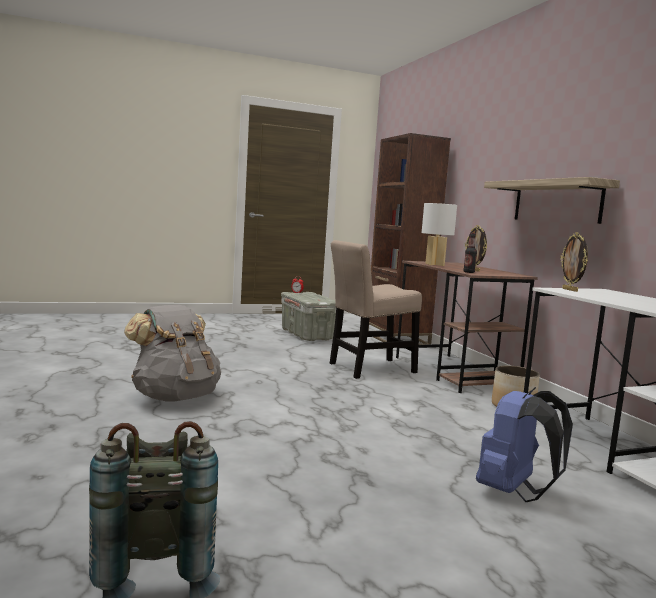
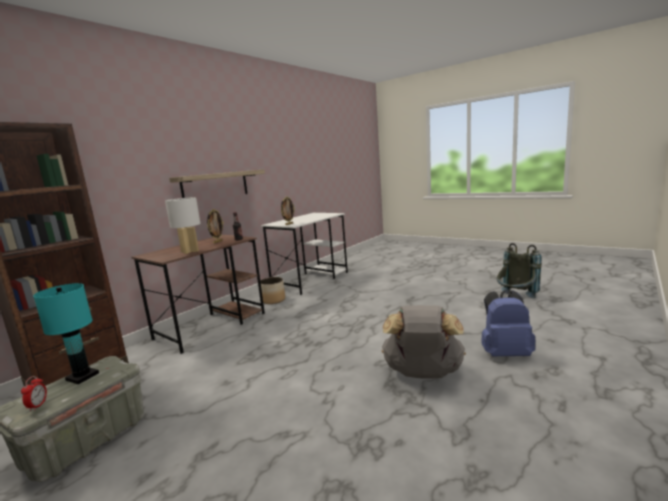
camera: 120 degrees left, 5 degrees up
(316, 297) = (82, 376): none -> turquoise table lamp
(368, 368) = (237, 349): beige chair -> none
(514, 492) = (376, 283): blue backpack -> blue backpack (505, 353)

